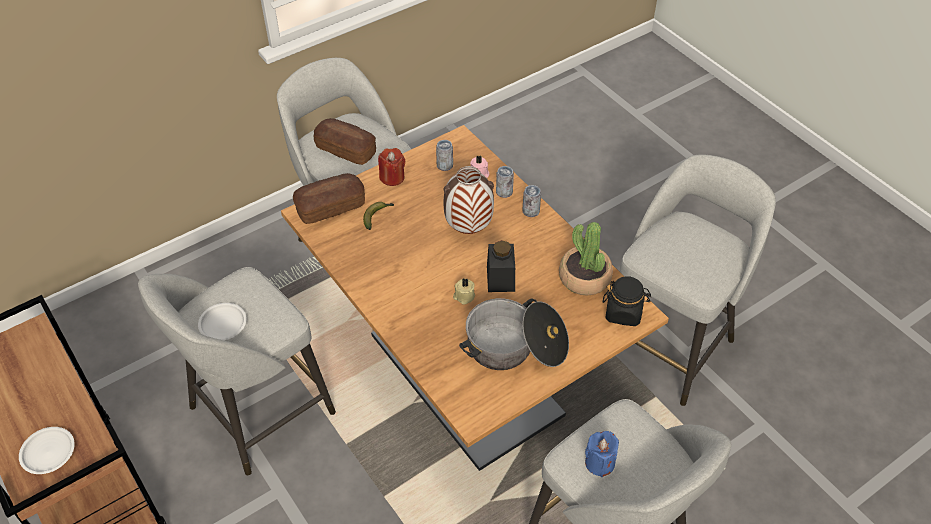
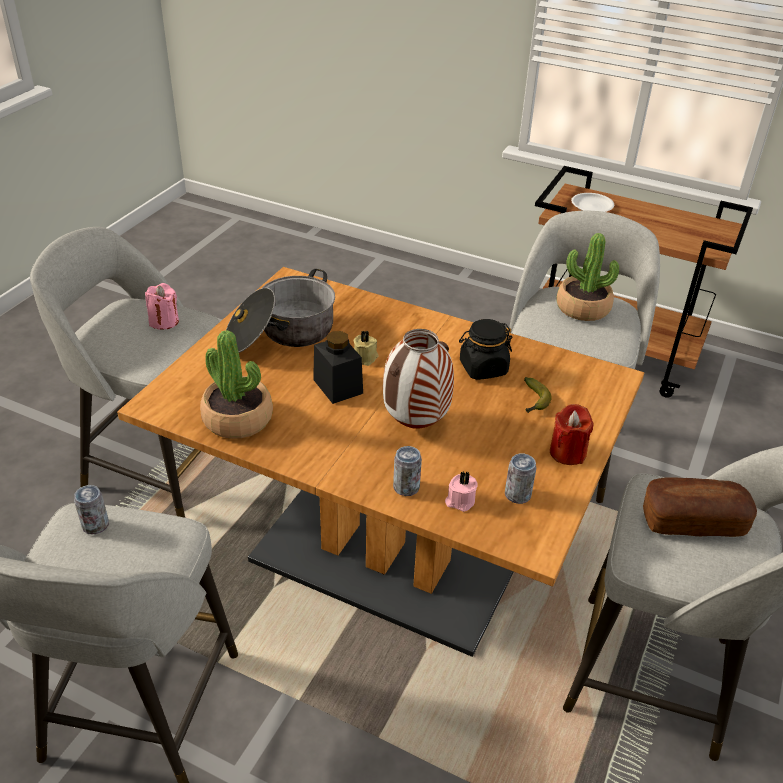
camera: 150 degrees right, 10 degrees down
(223, 324) = (582, 308): white plate -> potted plant
(330, 207) = (596, 392): bread -> none
(531, 211) = (352, 474): can -> can (95, 525)
(599, 462) = (164, 321): blue candle -> pink candle
(623, 313) = (174, 398): black jar -> black jar (483, 368)

